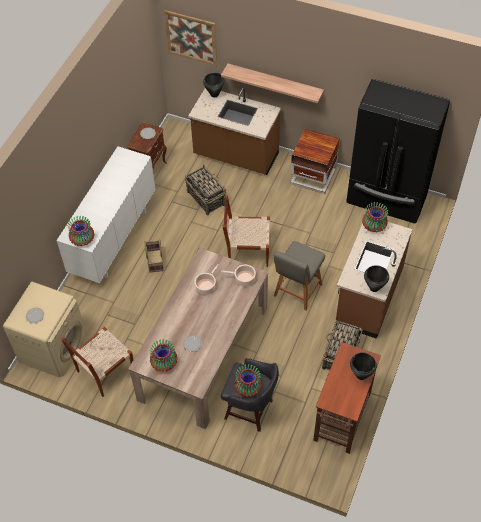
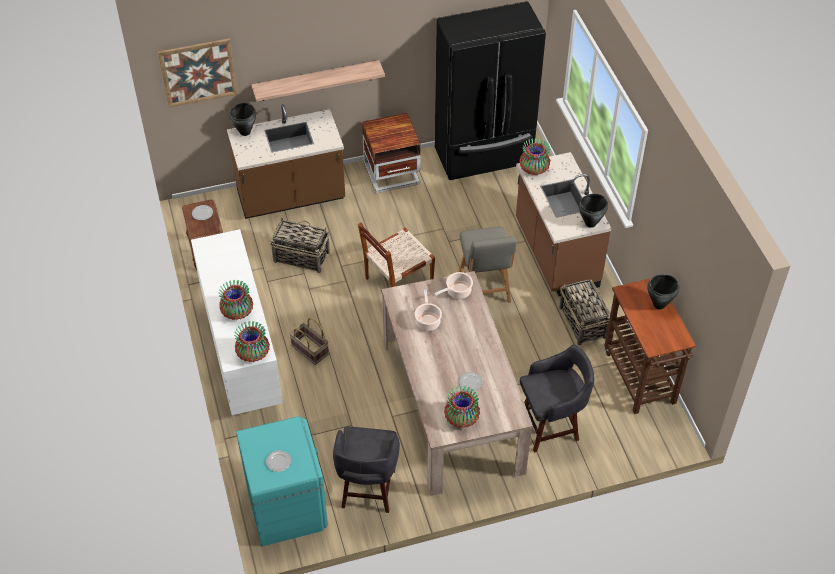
camera: 40 degrees left, 5 degrees down
(55, 347) = (287, 504): beige washing machine -> turquoise washing machine
(104, 372) = (367, 491): chair -> grey stool
(248, 388) = (558, 391): vase -> vase (237, 312)

